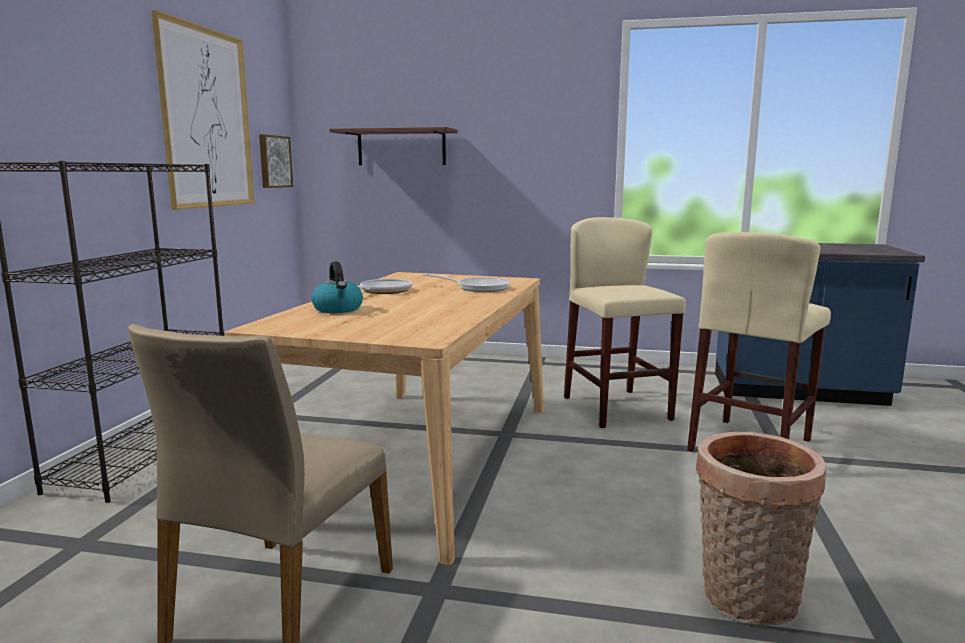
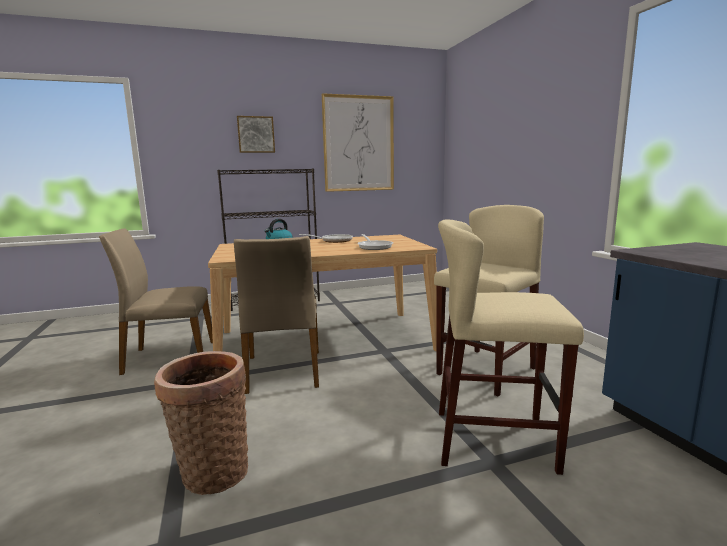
camera: 60 degrees right, 0 degrees up
(274, 161) = (420, 165): picture -> picture (256, 134)
(401, 147) = (485, 151): shelf -> none
(494, 505) = (283, 371): none -> beige chair

